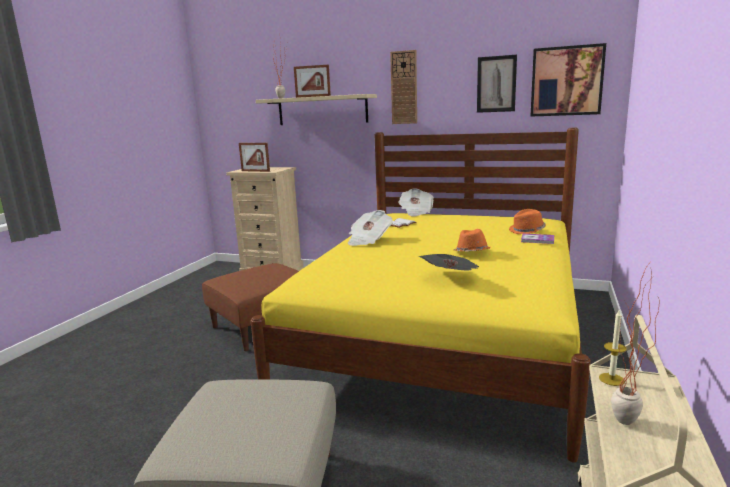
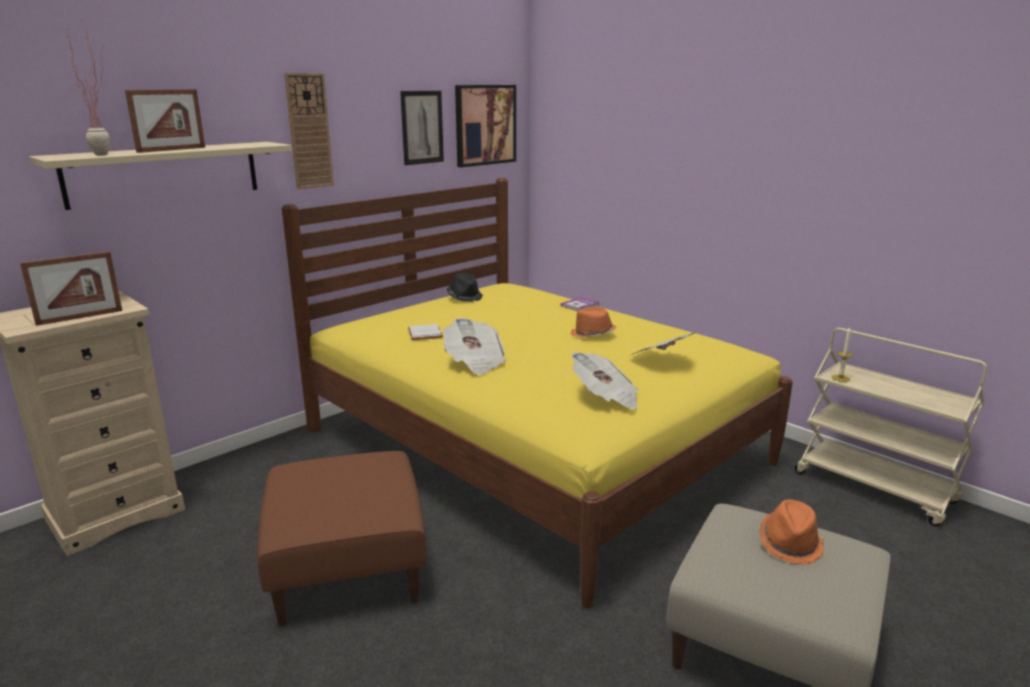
camera: 65 degrees left, 5 degrees up
(416, 212) = (376, 315): newspaper -> newspaper (605, 398)
(487, 216) = (464, 297): none -> black hat
(527, 231) = (546, 300): orange hat -> orange hat (790, 543)
(624, 426) = (899, 395): potted plant -> none

